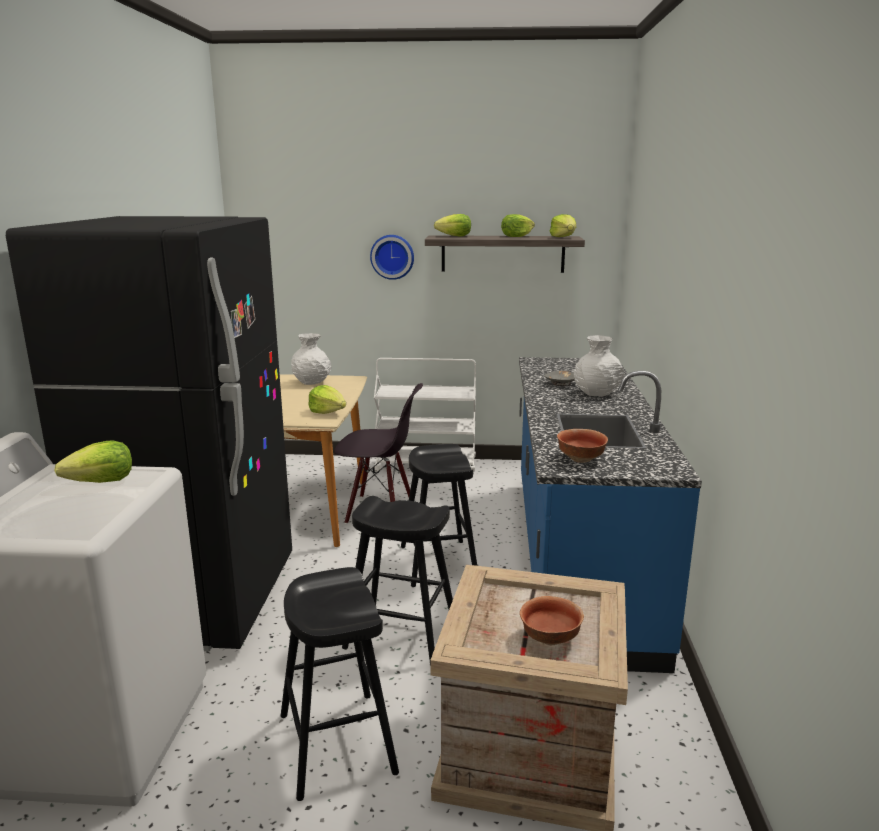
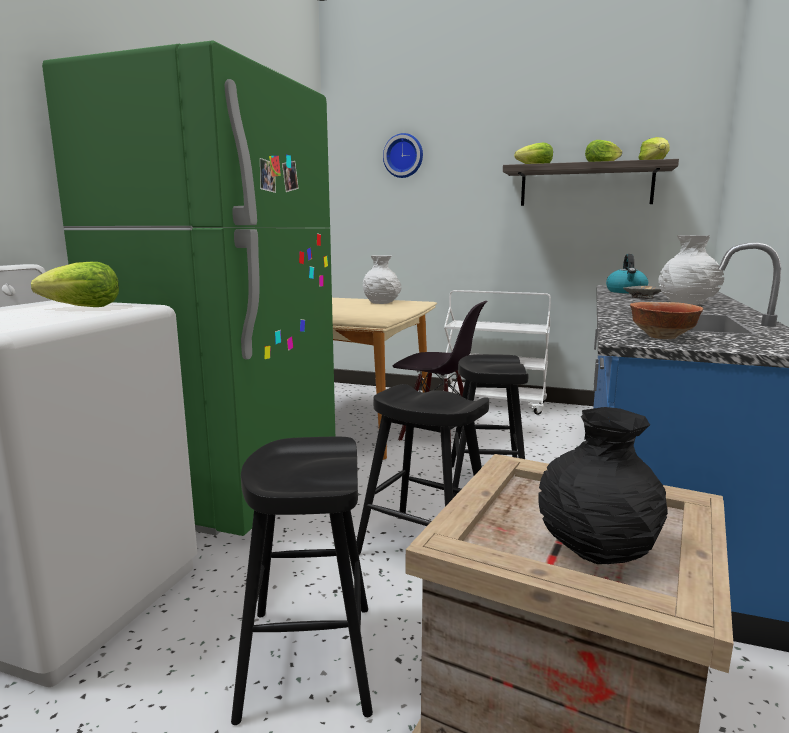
camera: 15 degrees right, 5 degrees down
(199, 599) = (231, 488): black fridge -> green fridge
(327, 412) = (384, 317): lettuce -> none
(392, 256) = (472, 192): wall clock -> wall clock (403, 156)
(546, 372) = (626, 291): none -> kettle
(550, 639) = (598, 551): bowl -> black vase

